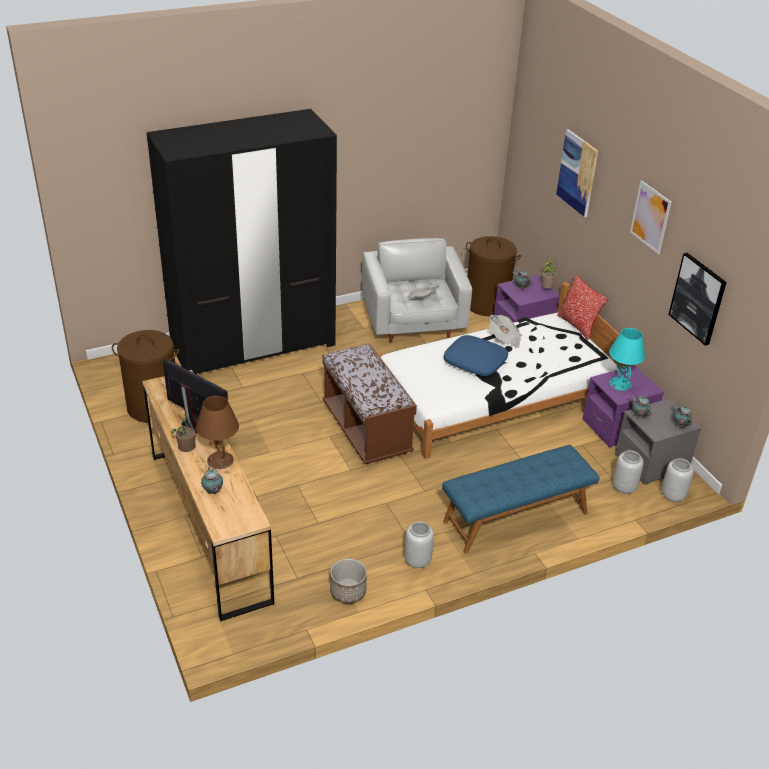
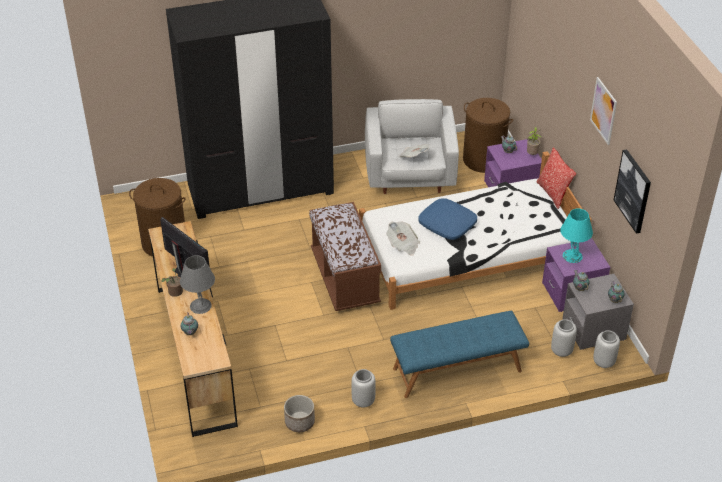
camera: 10 degrees right, 5 degrees up
(220, 460) = (200, 306): brown table lamp -> grey table lamp
(505, 339) = (480, 203): newspaper -> newspaper (403, 245)
(577, 173) = (556, 55): picture -> none

